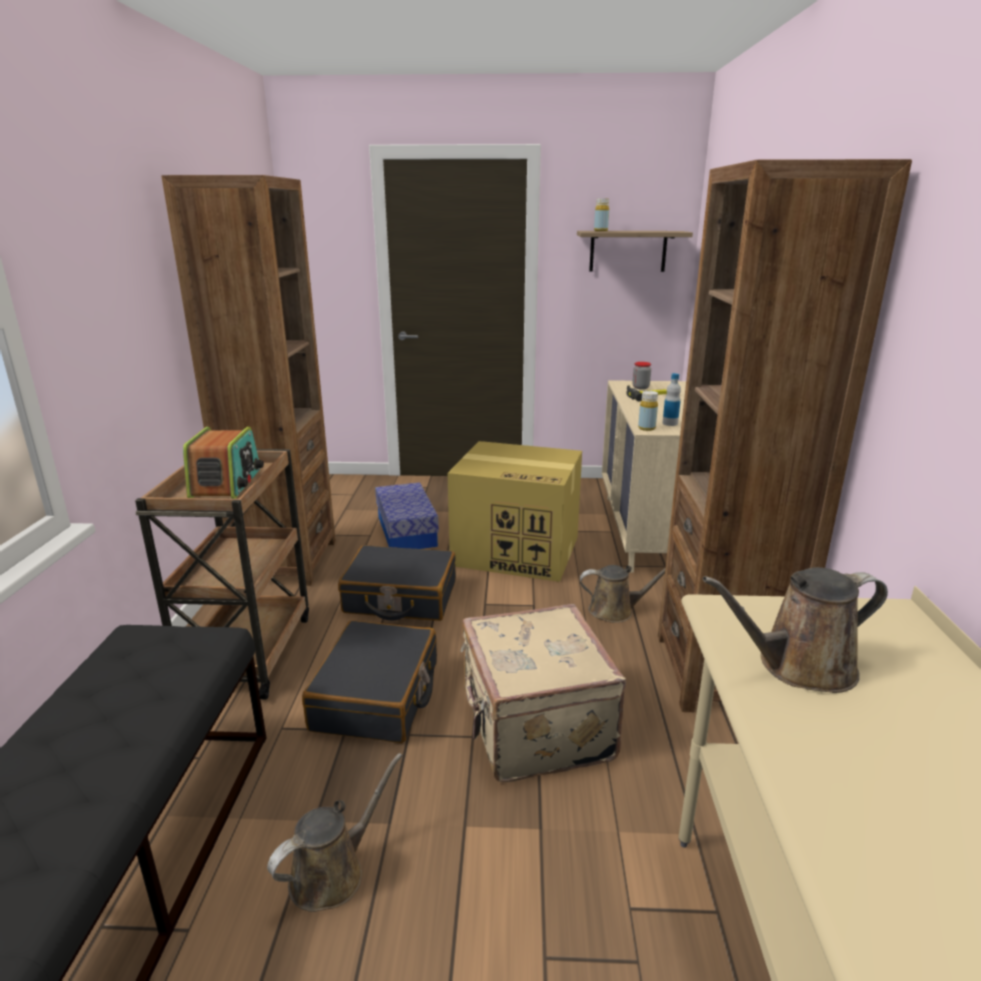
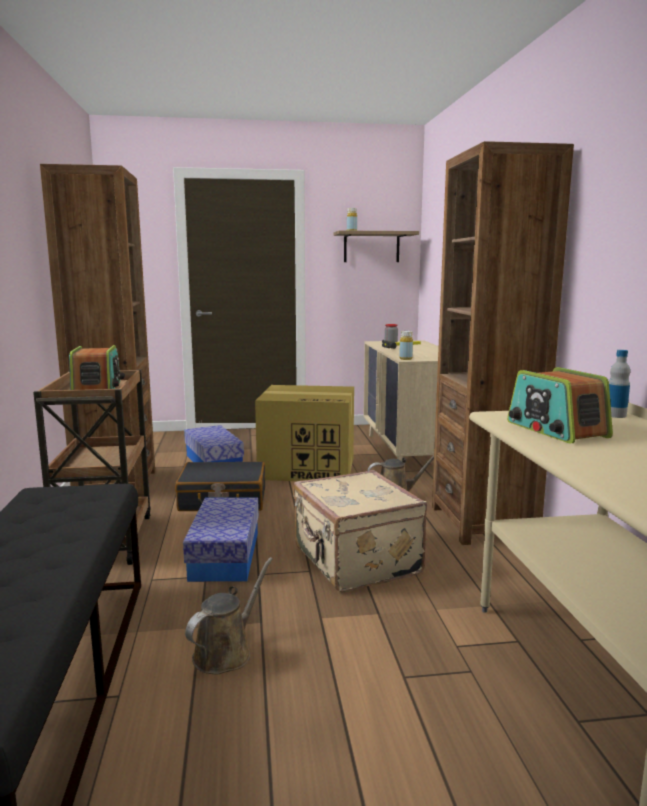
camera: 10 degrees left, 10 degrees down
(377, 696) = (225, 555): black suitcase -> storage box
(670, 423) = (421, 356): bottle -> bottle (615, 415)
(798, 667) = (556, 430): brown watering can -> radio

